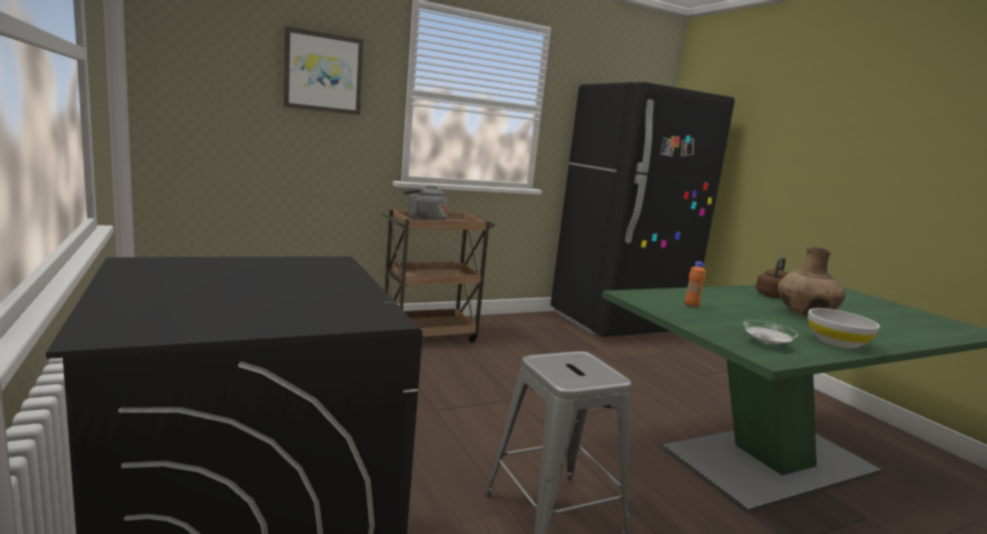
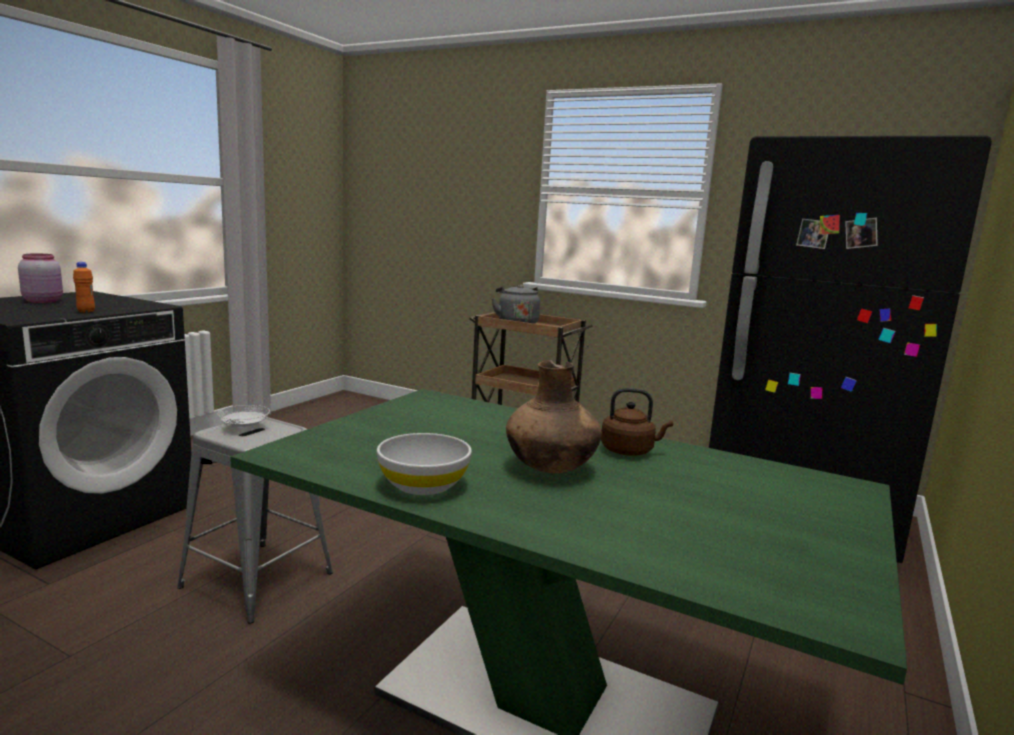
camera: 55 degrees right, 0 degrees up
(194, 288) = (43, 301): none -> pink jar
(323, 72) = (467, 178): picture -> none
(691, 305) = (443, 418): orange bottle -> orange bottle (86, 311)
(766, 344) = (335, 451): white plate -> white plate (244, 427)

